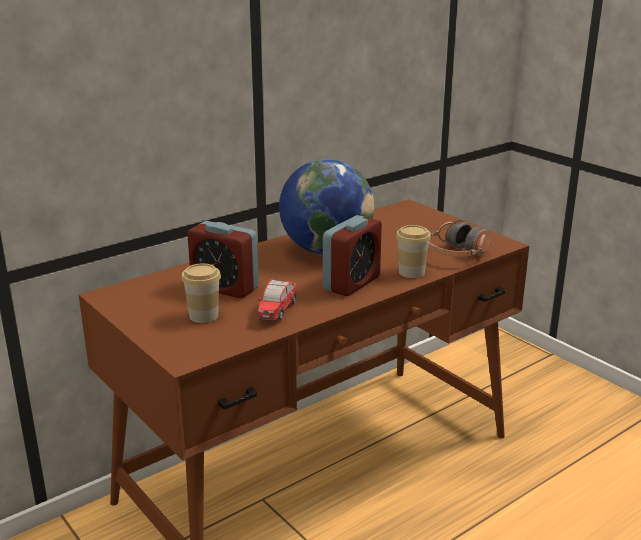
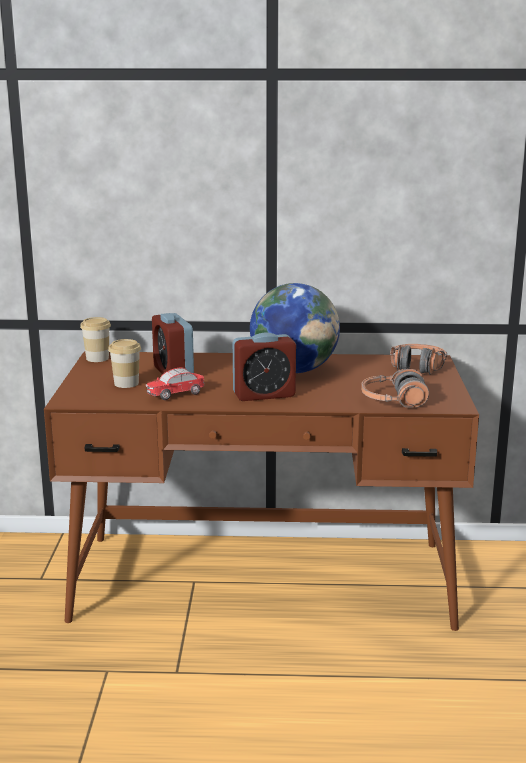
camera: 40 degrees right, 5 degrees down
(410, 217) = (417, 367): none -> headphones
(411, 272) = (325, 402): cup -> cup (97, 358)

